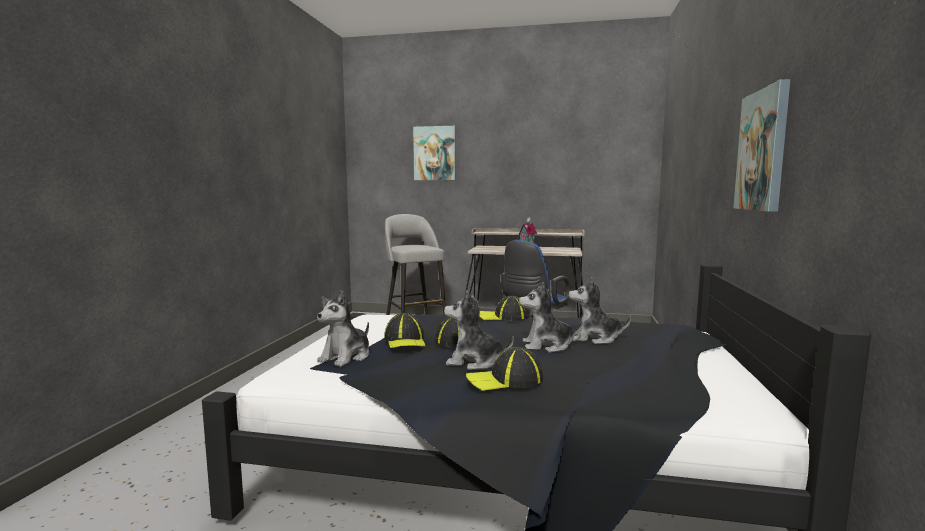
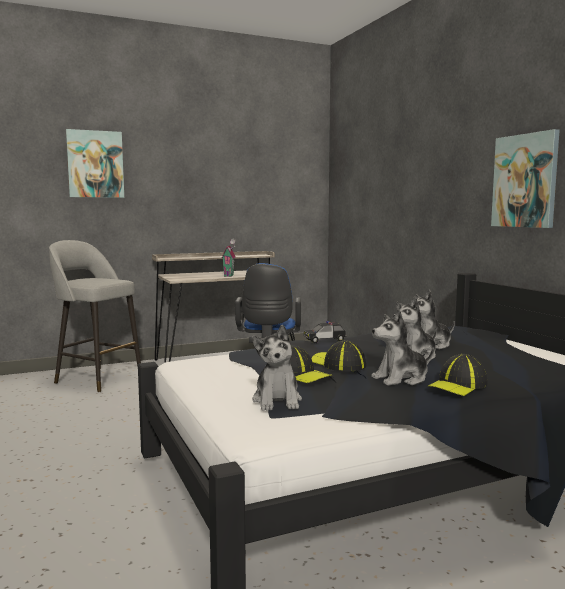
camera: 35 degrees left, 0 degrees up
(503, 317) = (325, 340): cap -> toy car

